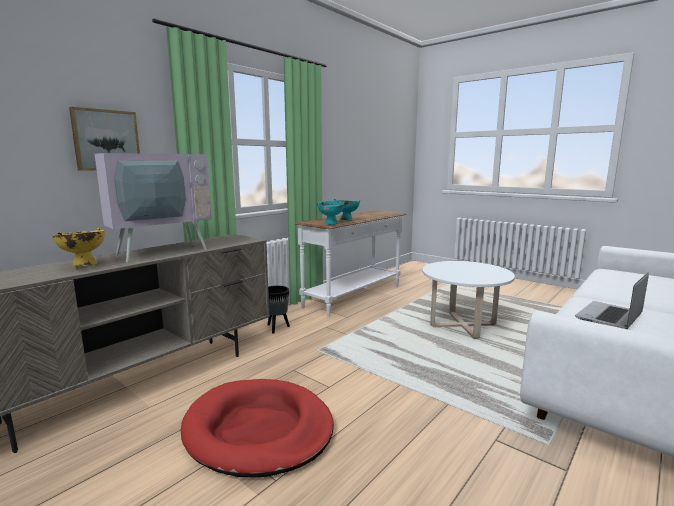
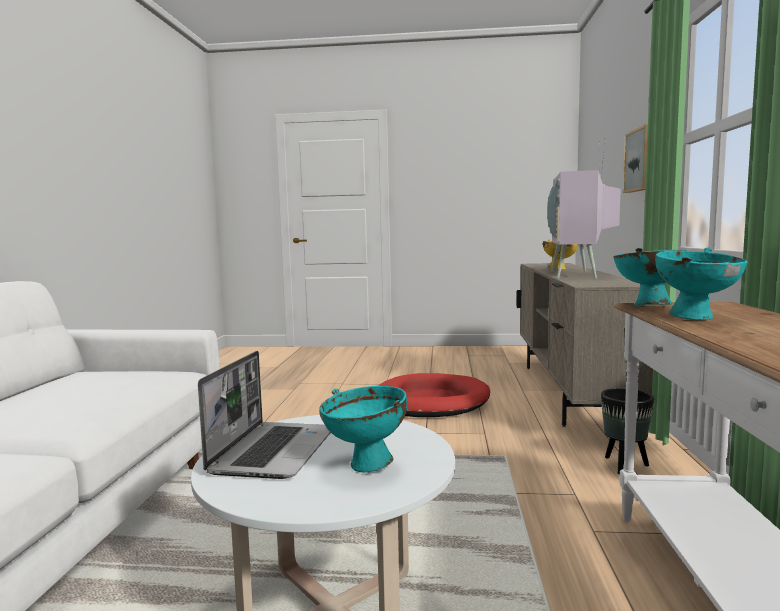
camera: 145 degrees right, 5 degrees down
(456, 266) = (366, 466): none -> turquoise bowl
(609, 317) = (84, 397): laptop -> laptop (273, 451)

